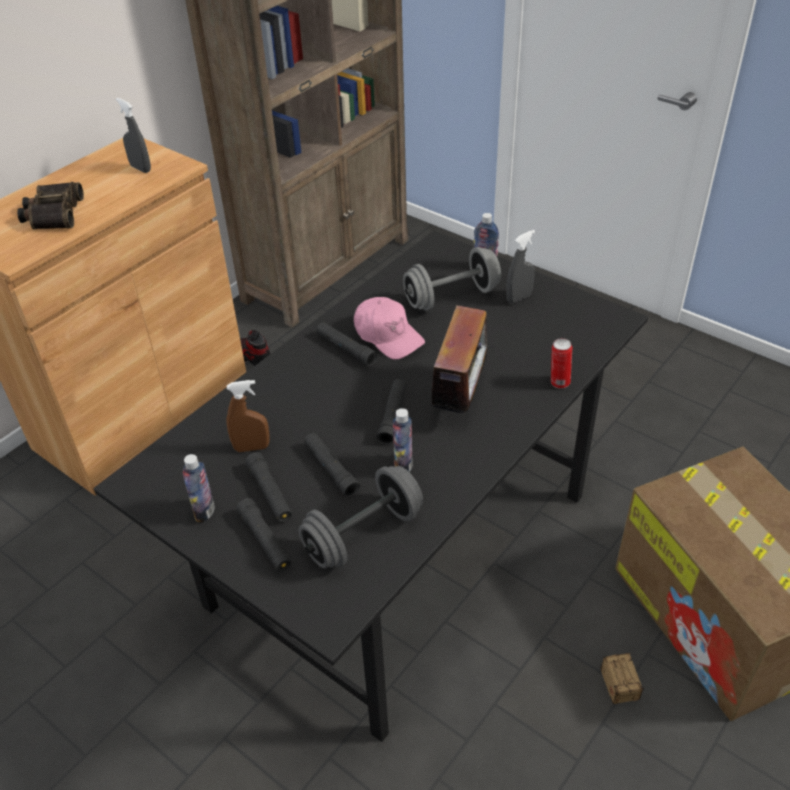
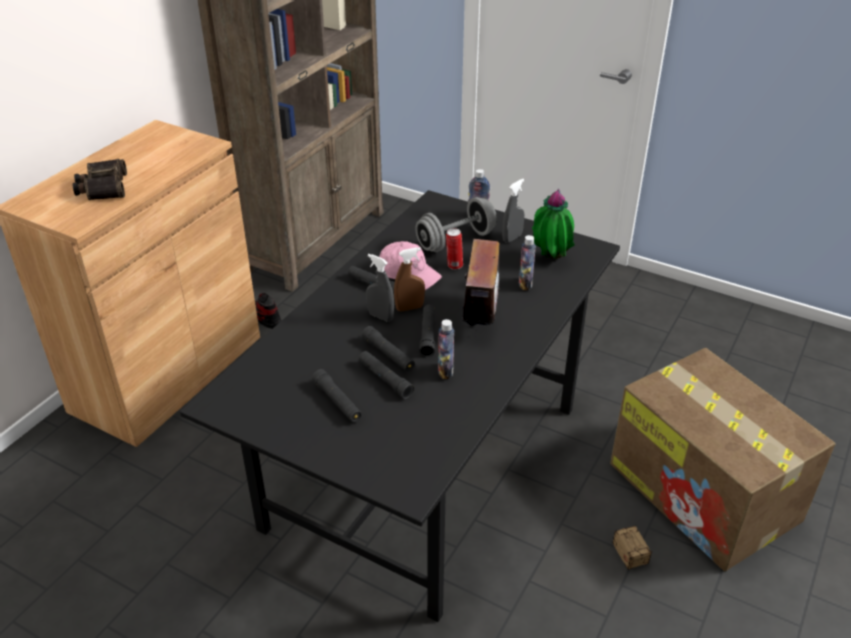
camera: 10 degrees left, 5 degrees down
(140, 168) = (172, 147): grey spray bottle -> grey spray bottle (380, 316)
(204, 511) = (284, 420): bottle -> bottle (525, 284)
(252, 447) = (312, 368): brown spray bottle -> brown spray bottle (409, 308)
(265, 541) = (342, 438): black flashlight -> black flashlight (388, 354)
(363, 534) = (424, 426): grey dumbbell -> none
(558, 328) = (549, 259): none -> potted plant
(559, 382) = (559, 299): can -> can (454, 265)

